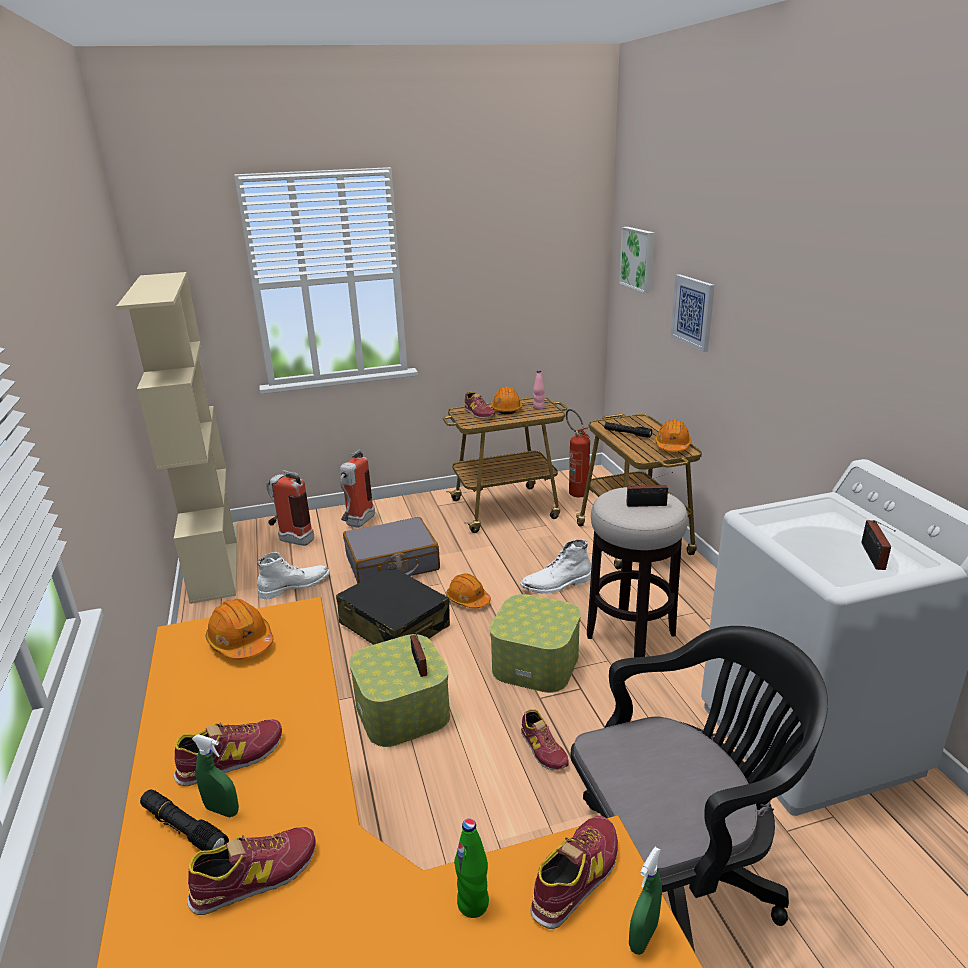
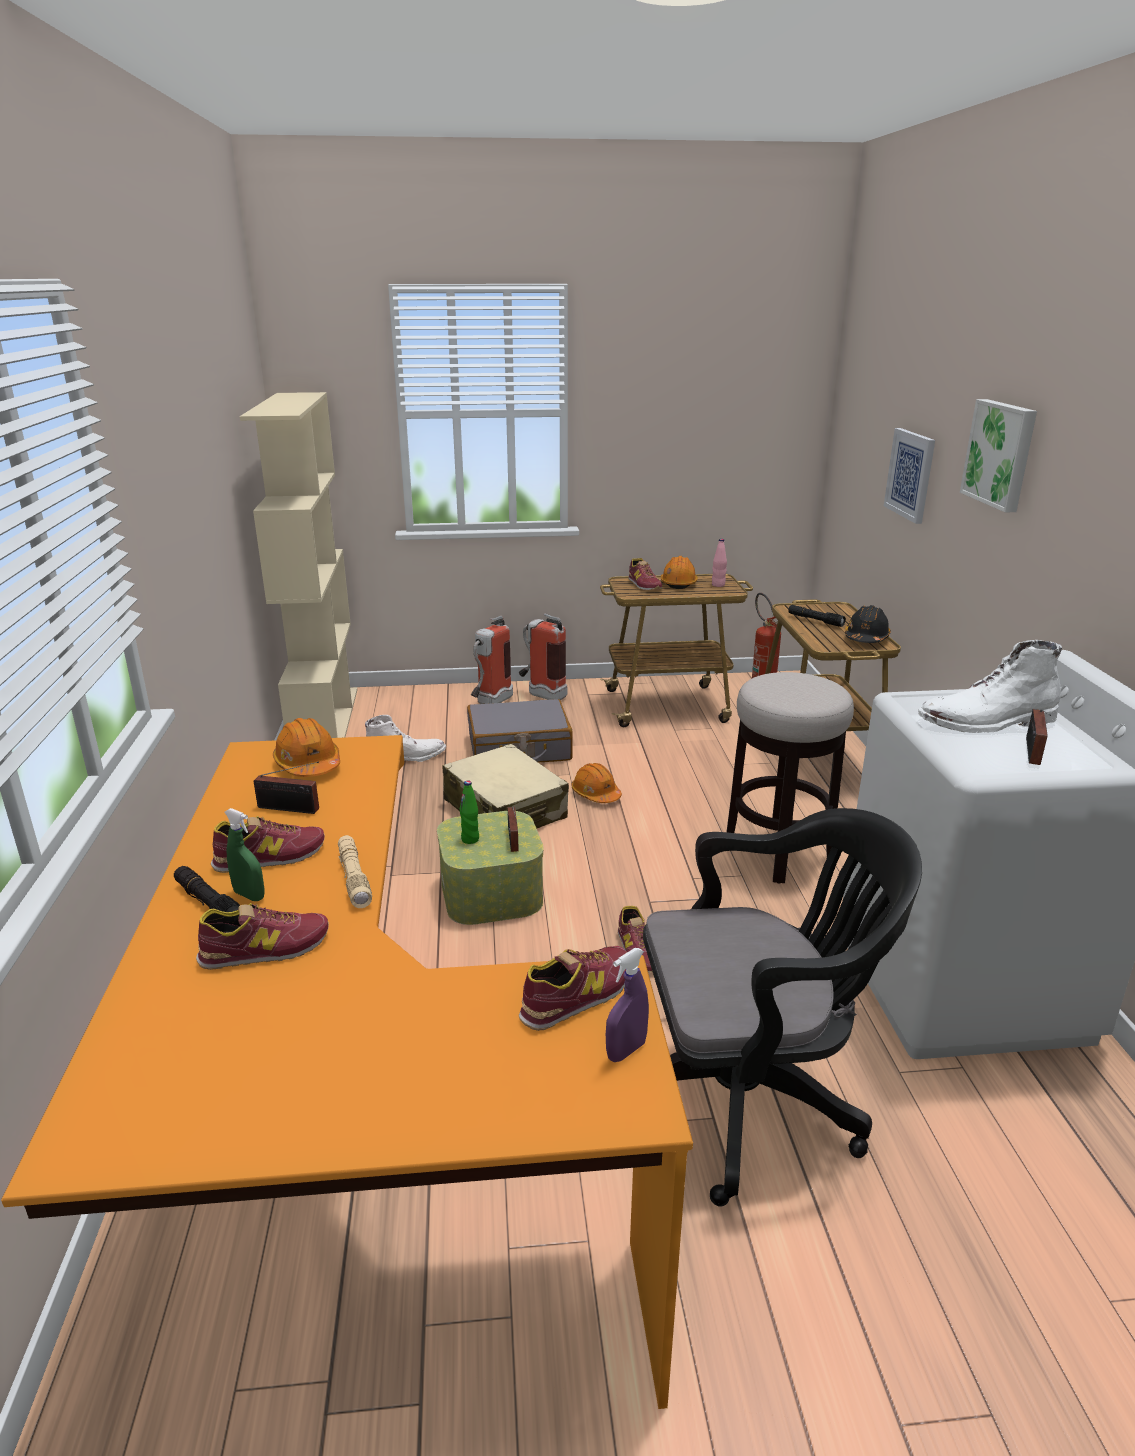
camera: 10 degrees right, 0 degrees up
(291, 539) = (412, 711): fire extinguisher -> fire extinguisher (541, 694)
(321, 770) = (354, 878): none -> beige flashlight
(394, 625) = (505, 809): black suitcase -> beige suitcase
(473, 904) = (465, 1000): green bottle -> green bottle (470, 839)
(535, 662) = (655, 866): storage box -> none
(556, 584) = (704, 791): white boot -> white boot (986, 722)
(639, 259) = (860, 410): picture -> picture (1001, 454)
(643, 936) = (626, 1050): green spray bottle -> purple spray bottle
(648, 505) = (806, 691): radio -> radio (291, 809)
(672, 446) = (866, 638): orange hard hat -> black hard hat

